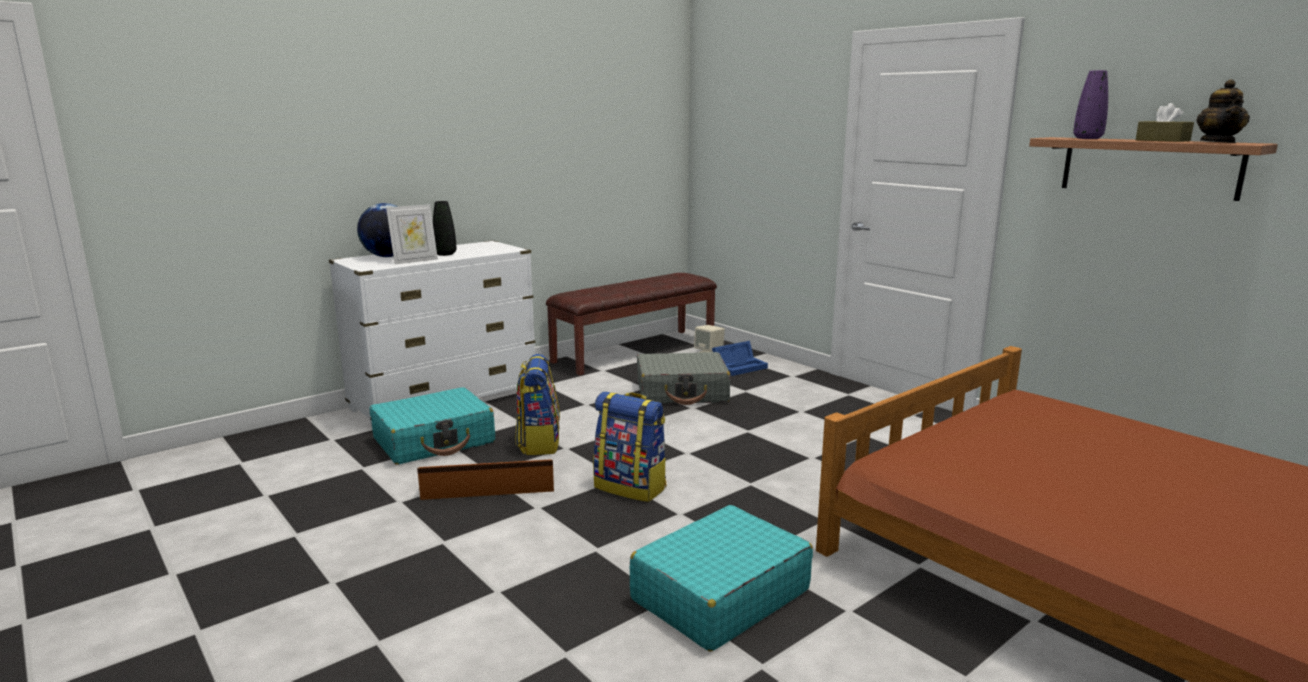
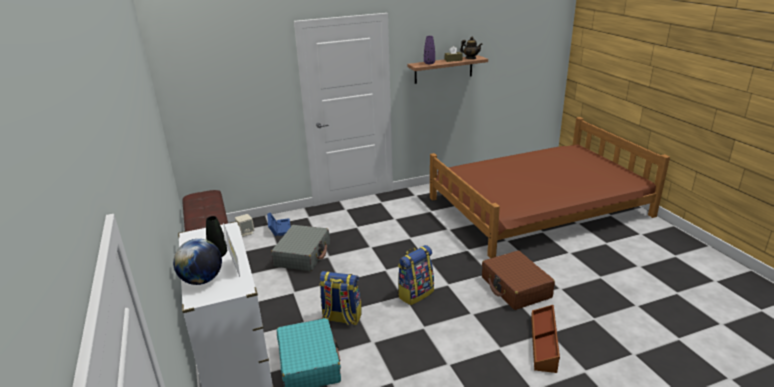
camera: 70 degrees left, 10 degrees up
(488, 488) = (392, 343): brown storage box -> brown storage box (544, 343)
(719, 595) = (516, 288): turquoise suitcase -> brown suitcase

